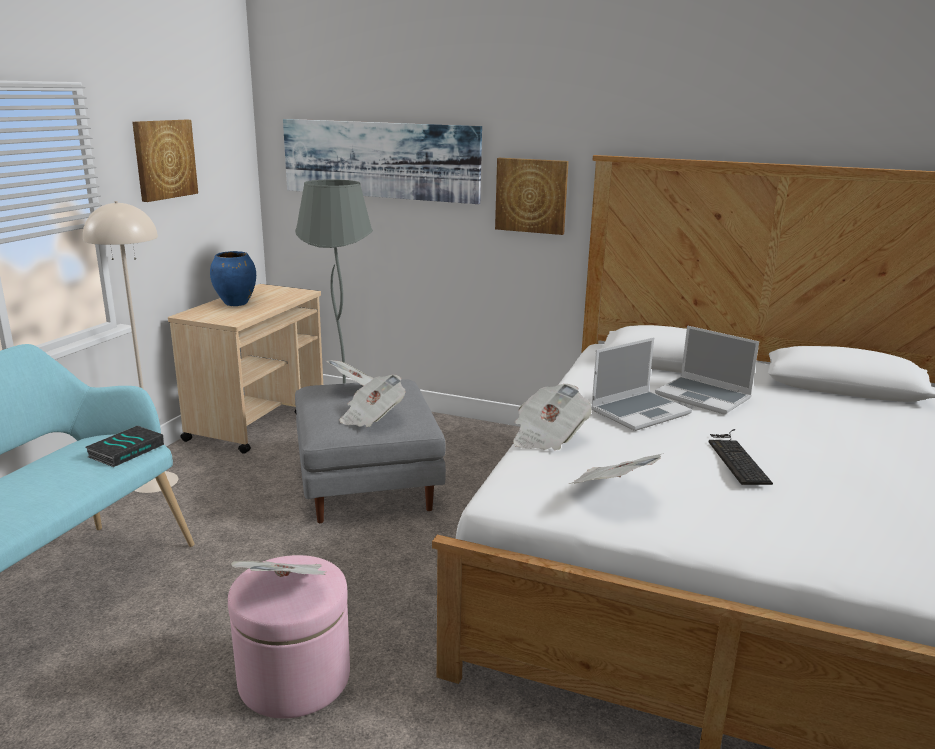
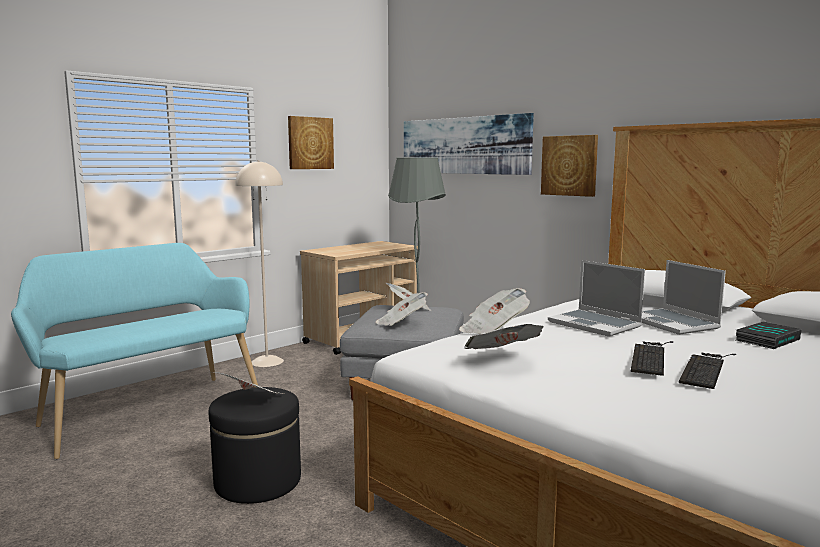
camera: 25 degrees right, 10 degrees down
(126, 450) = (217, 314): book -> book (766, 339)
(236, 303) = (351, 247): blue vase -> none
(294, 678) = (258, 481): pink ottoman -> black ottoman
(640, 412) = (595, 324): laptop -> laptop turned 60 degrees clockwise
(793, 465) = (705, 369): none -> keyboard

